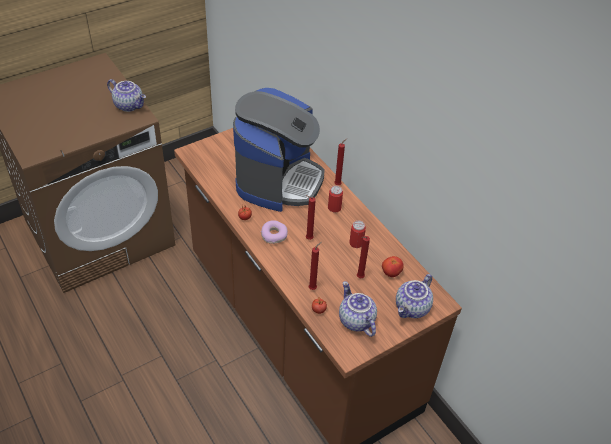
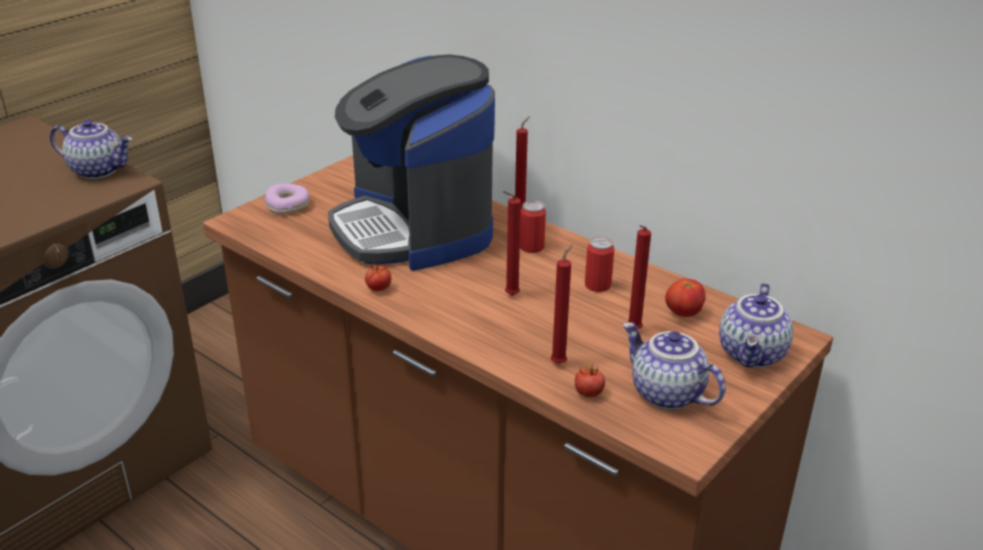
camera: 15 degrees left, 15 degrees down
(274, 235) = (445, 302): donut -> donut (287, 205)
(278, 180) = (414, 229): coffee machine -> coffee machine turned 150 degrees clockwise

